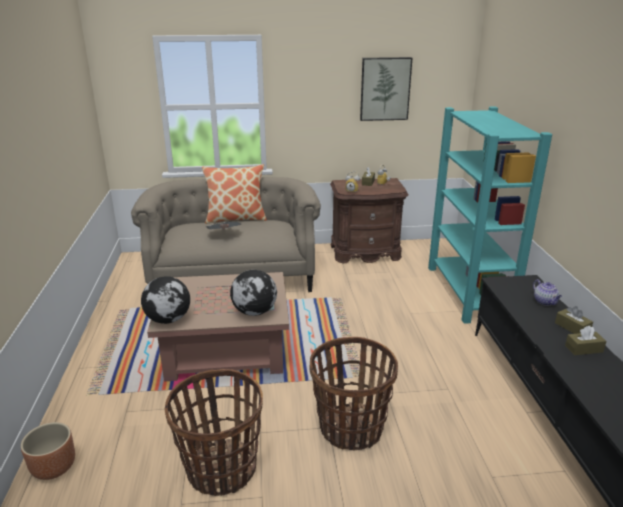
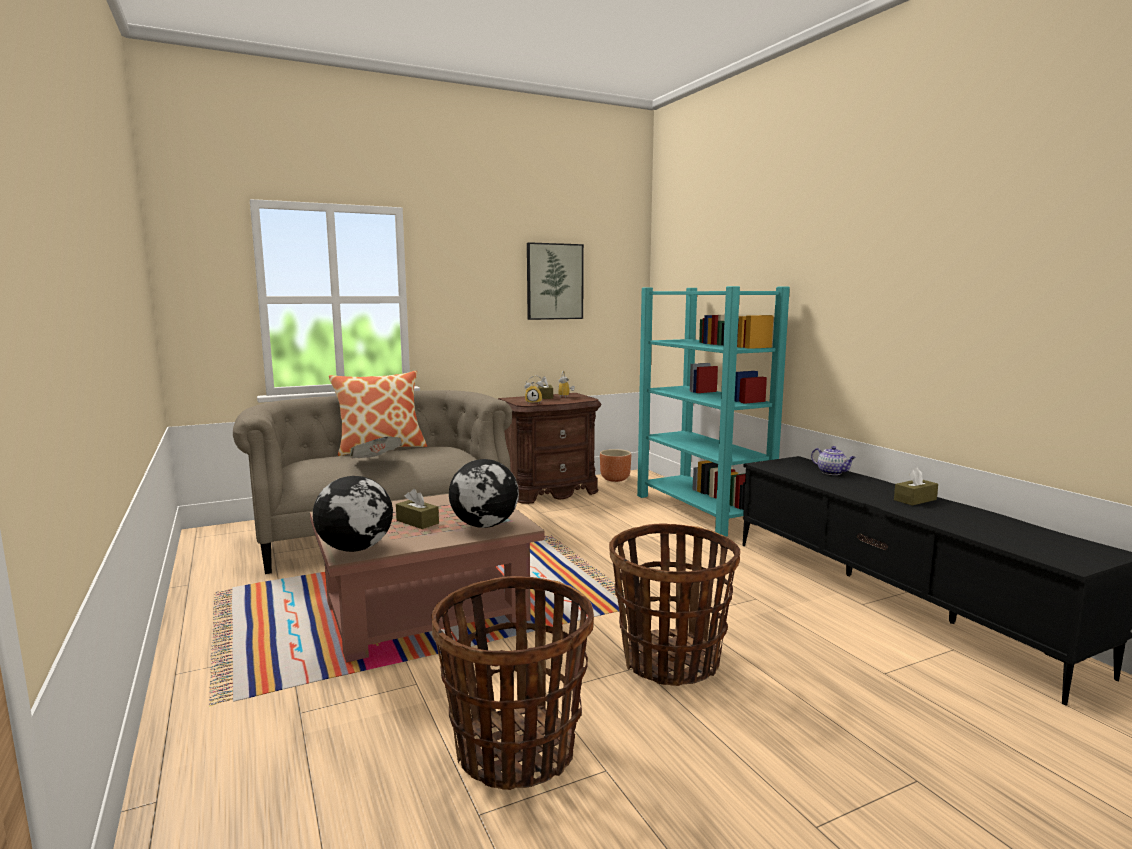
camera: 20 degrees left, 15 degrees down
(55, 467) = (197, 824): brown planter -> brown planter (615, 479)
(572, 327) = (883, 487): brown tissue box -> brown tissue box (417, 522)

